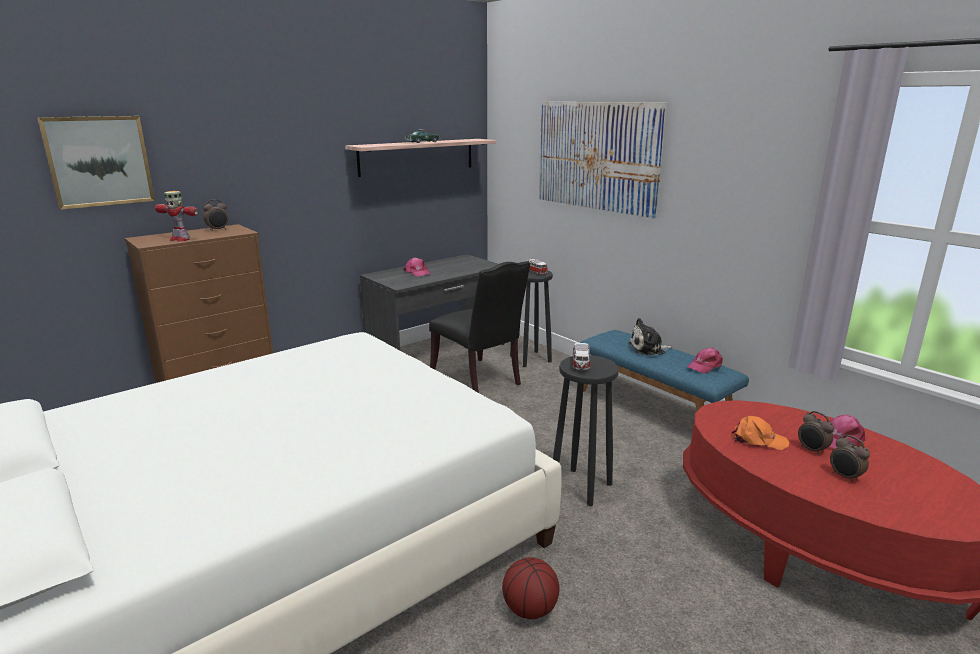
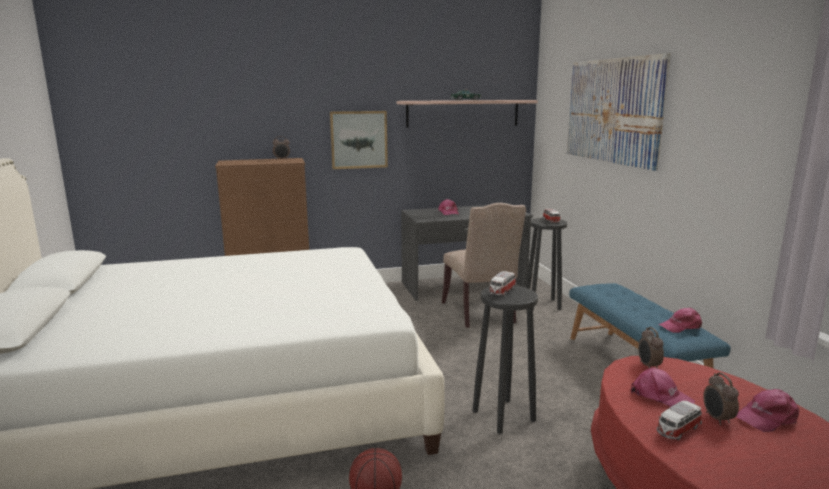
camera: 25 degrees right, 5 degrees down
(99, 161) = (208, 104): picture -> picture (358, 139)
(179, 239) = (248, 163): toy robot -> none
(479, 380) = (481, 313): black chair -> beige chair
(648, 349) = (633, 303): plush toy -> none
(758, 440) = (660, 396): orange cap -> pink cap
(796, 468) = (677, 430): none -> toy car
(845, 477) = (732, 452): alarm clock -> alarm clock (648, 366)

